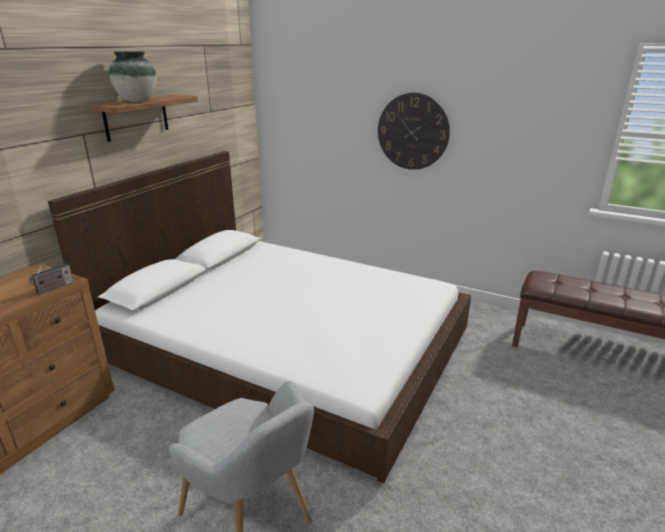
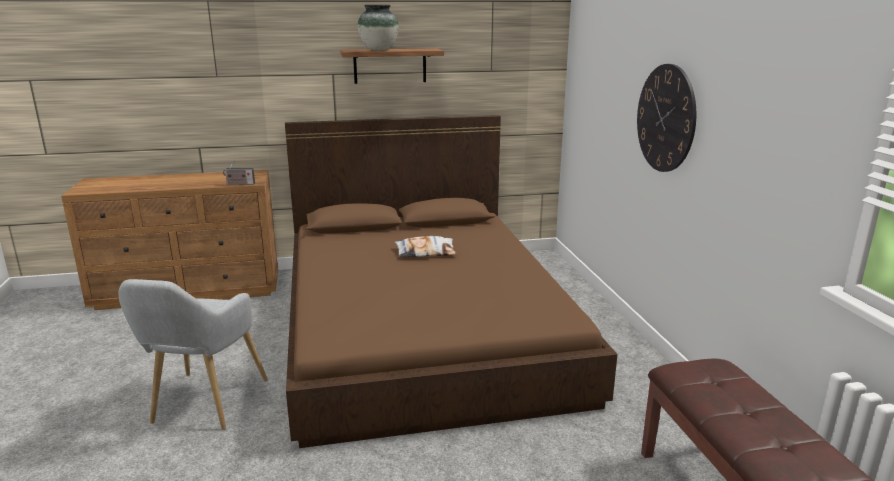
camera: 50 degrees right, 5 degrees down
(266, 284) = (426, 252): none -> pillow
(285, 346) = (422, 325): white bed -> brown bed

